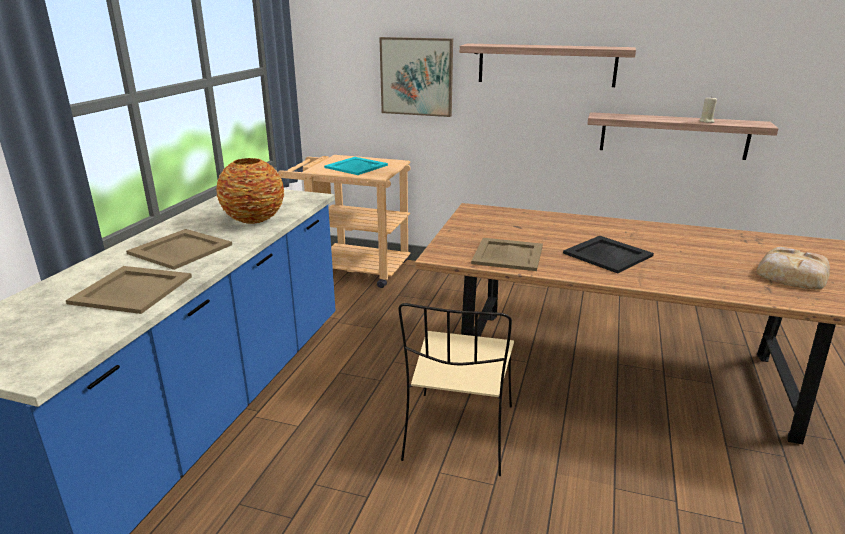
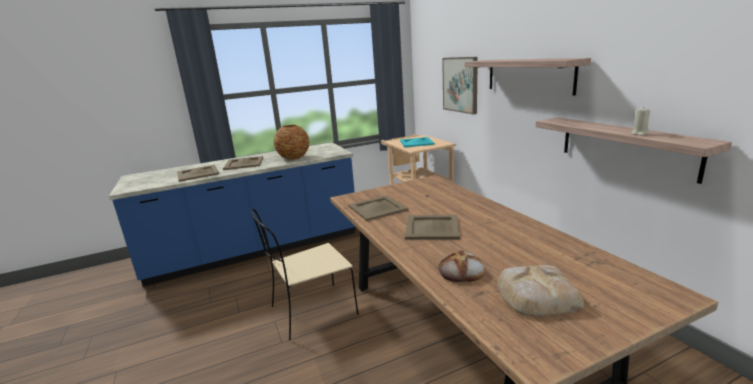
camera: 50 degrees right, 5 degrees down
(607, 254) = (431, 227): black tray -> beige tray
(720, 279) = (461, 271): none -> bread

